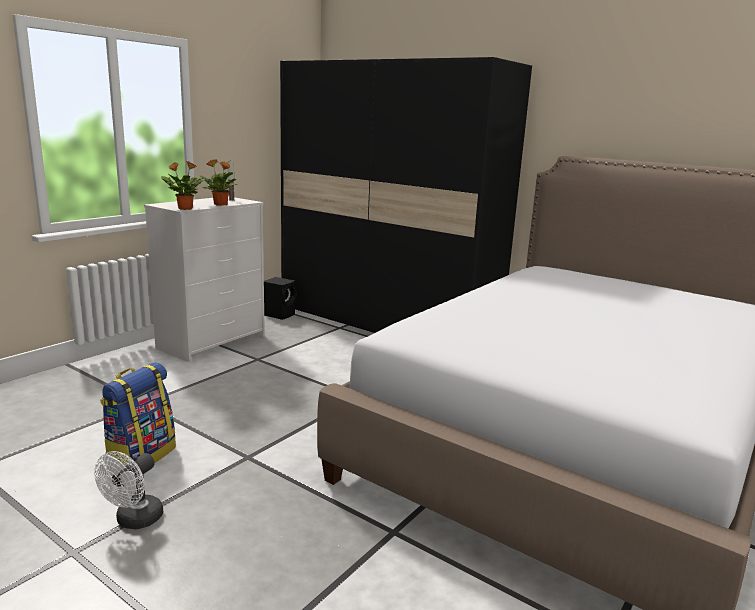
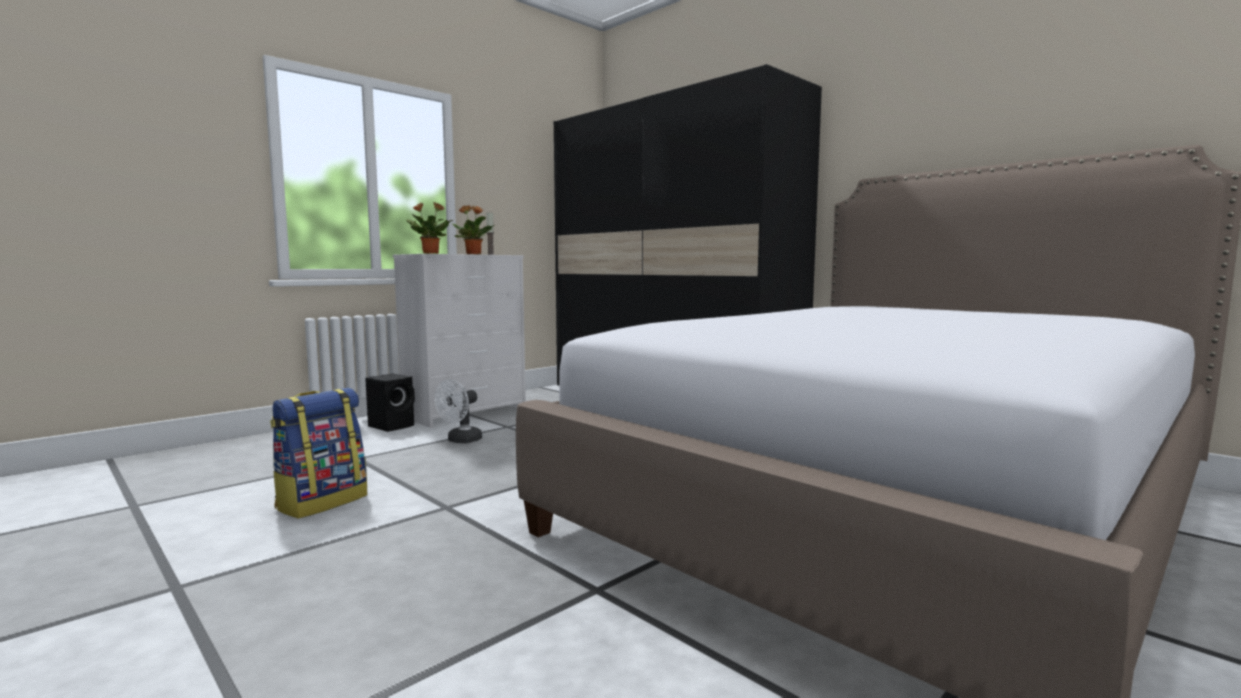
camera: 10 degrees right, 10 degrees down
(134, 521) = (271, 560): white fan -> white fan (460, 441)
(280, 314) = (552, 394): black speaker -> black speaker (393, 426)

